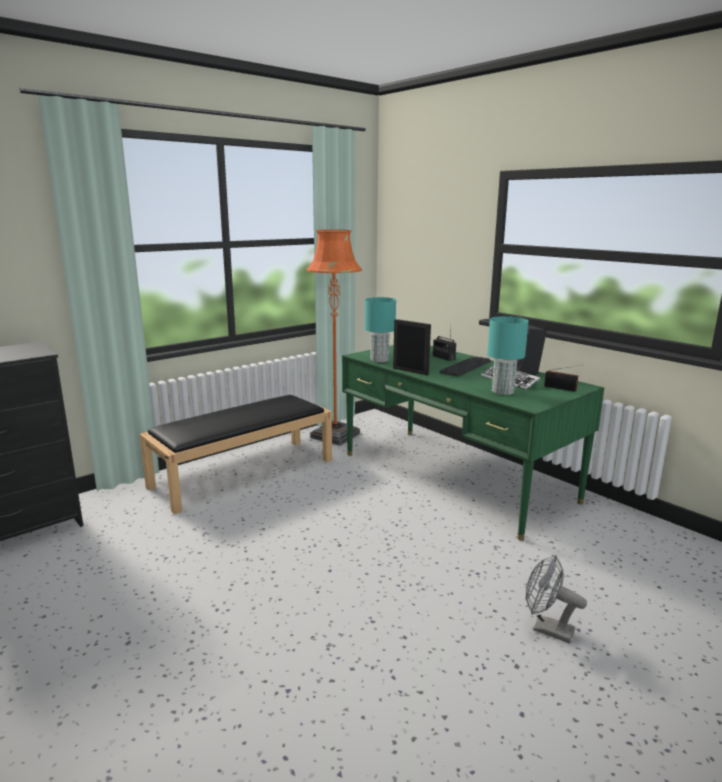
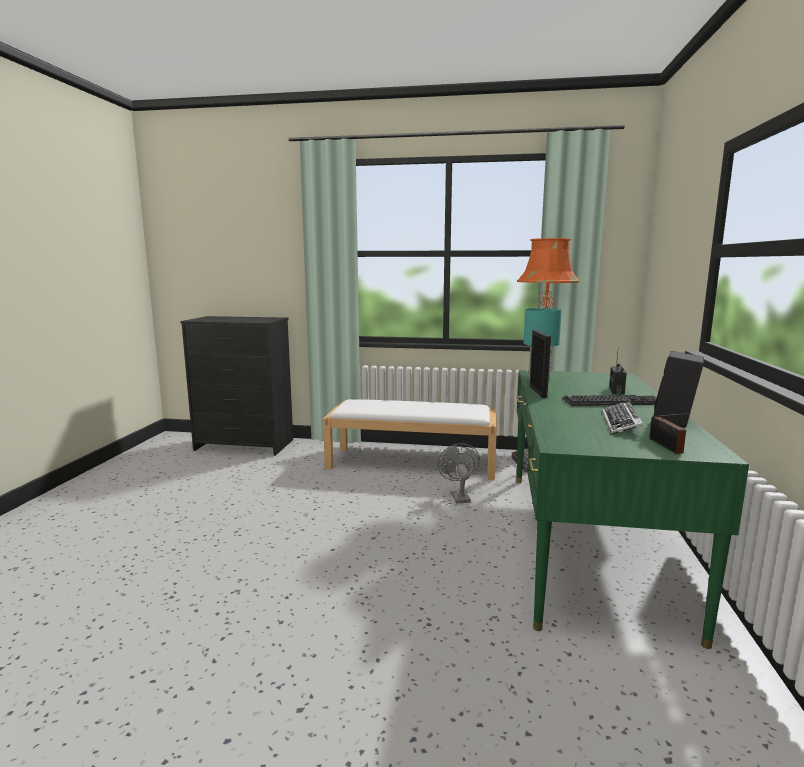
camera: 50 degrees right, 5 degrees down
(244, 472) = (413, 462): black bench -> white bench
(503, 392) = (574, 428): turquoise table lamp -> none
(546, 629) = (386, 710): grey fan -> grey fan (458, 496)

